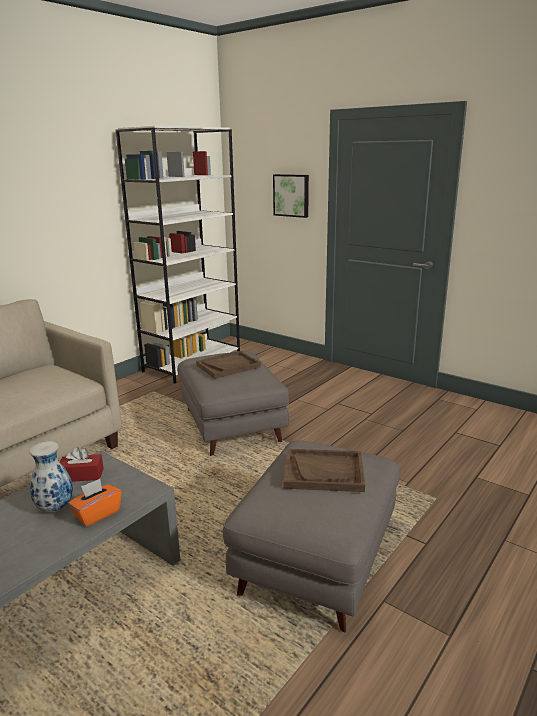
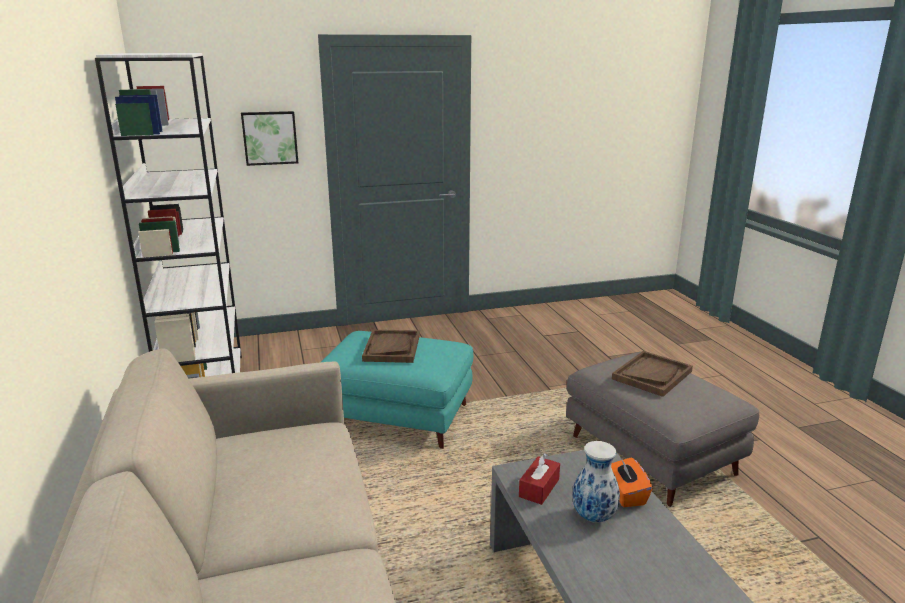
camera: 55 degrees left, 0 degrees up
(233, 425) = (398, 417): grey ottoman -> turquoise ottoman

